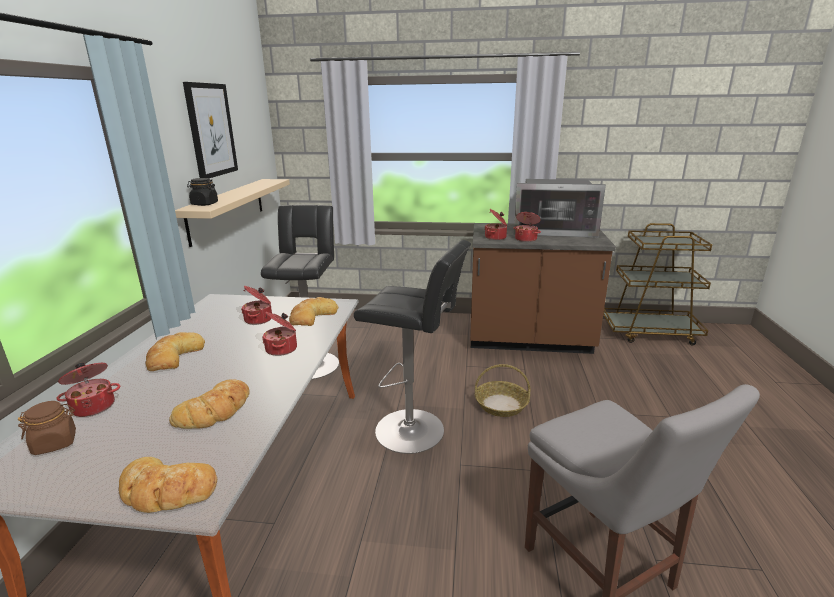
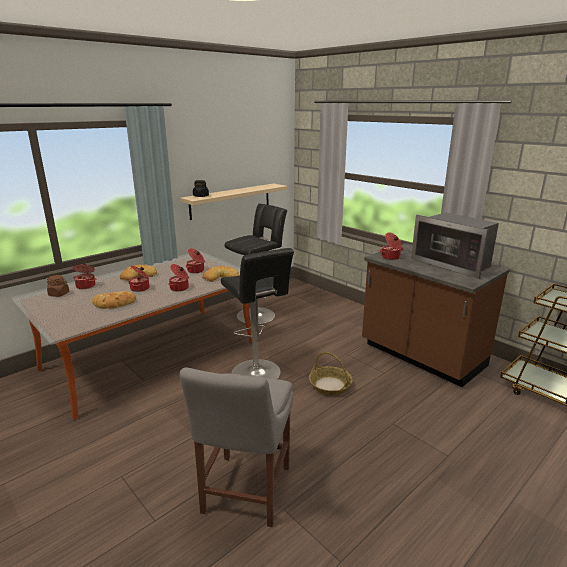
camera: 40 degrees right, 0 degrees up
(167, 491) = (59, 324): bread -> none
(211, 130) = (224, 150): picture -> none
(526, 239) = (411, 264): cooking pot -> cooking pot (140, 288)

